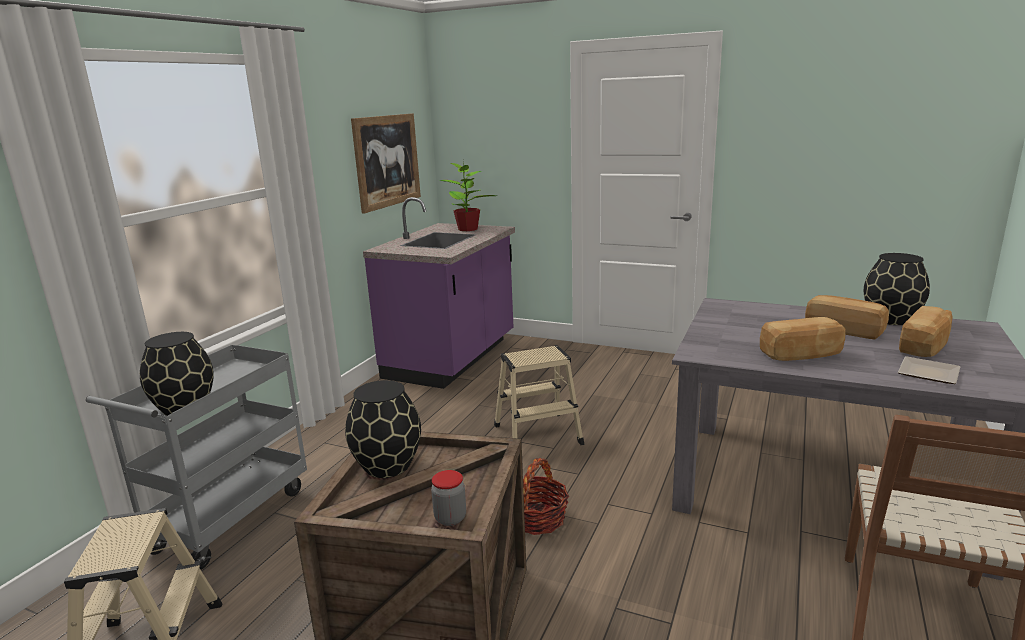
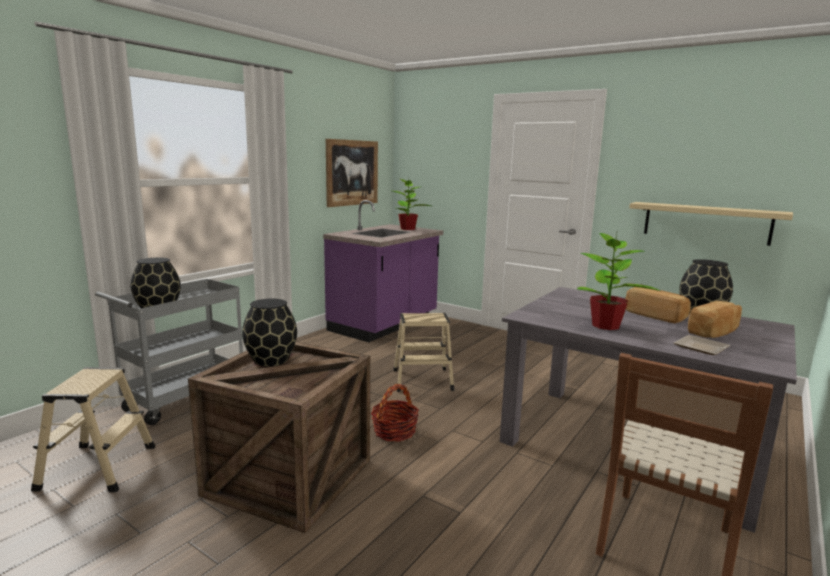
camera: 10 degrees right, 5 degrees down
(450, 518) = (292, 393): jar -> none
(801, 355) = (606, 326): bread -> potted plant
(854, 195) = (706, 223): none -> beige shelf

